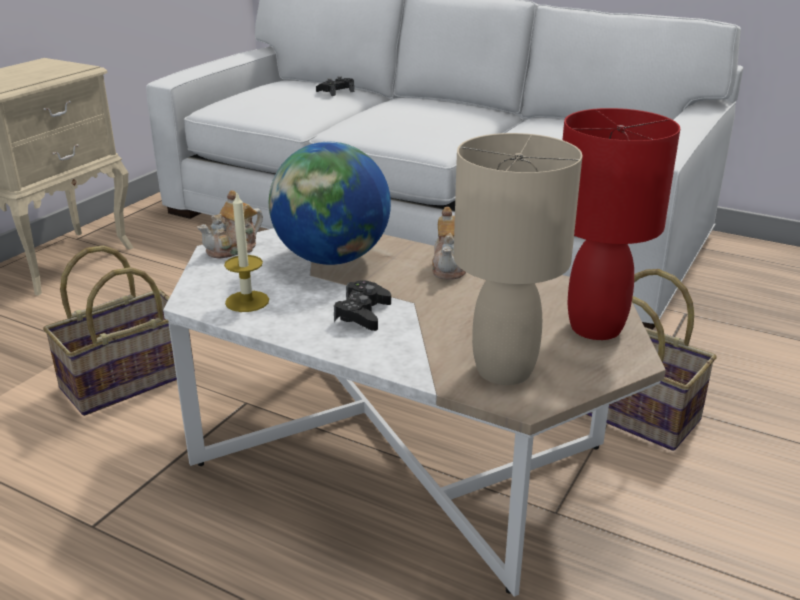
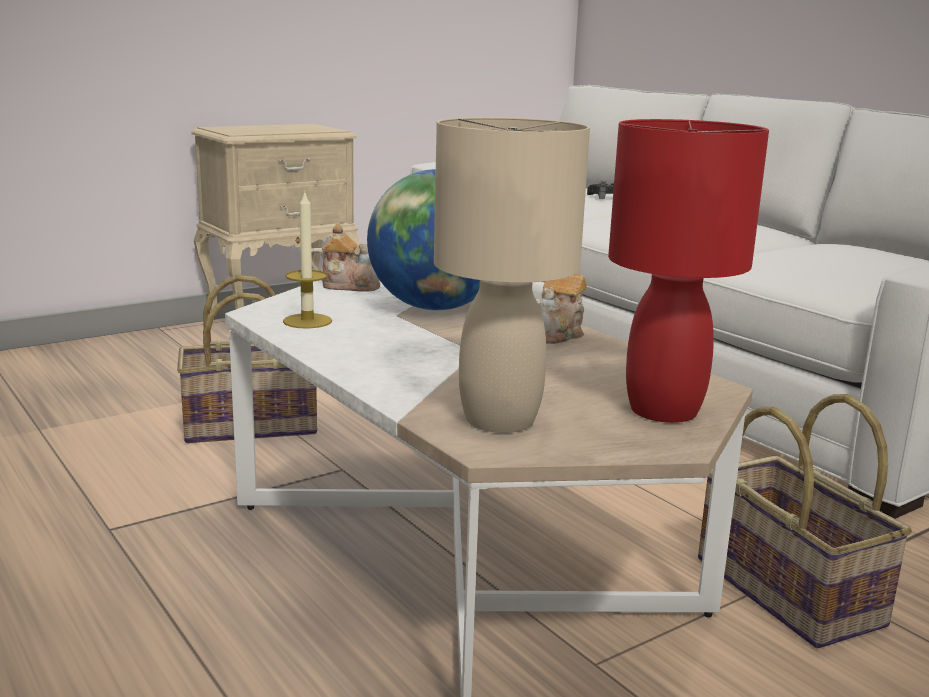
camera: 25 degrees right, 10 degrees down
(234, 248) = (349, 286): teapot -> teapot turned 150 degrees counterclockwise
(362, 313) = (408, 349): black game controller -> none

